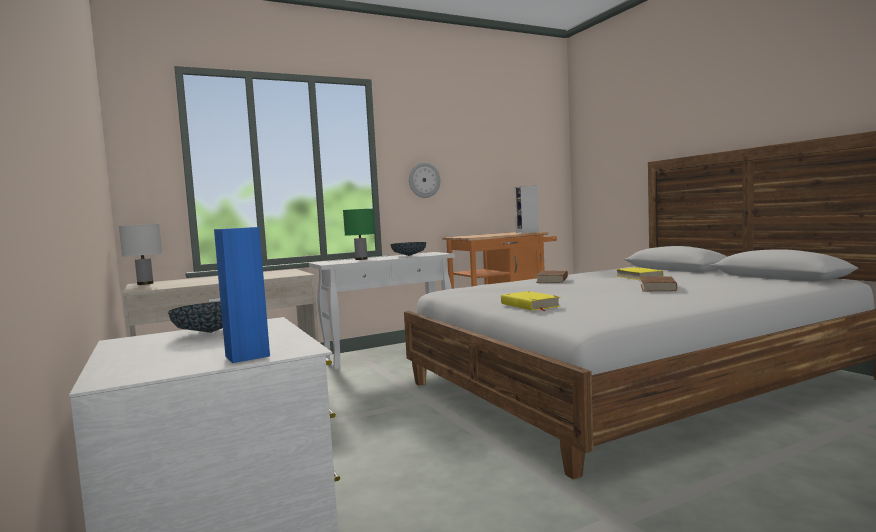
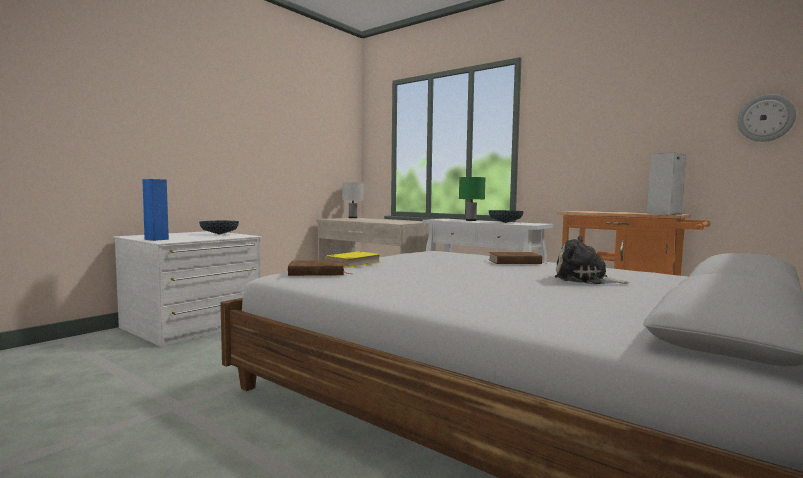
camera: 65 degrees right, 0 degrees up
(424, 180) = (565, 150): wall clock -> wall clock (765, 118)
(639, 277) = (585, 280): yellow book -> plush toy
(658, 287) = (491, 284): brown book -> brown book (317, 272)

